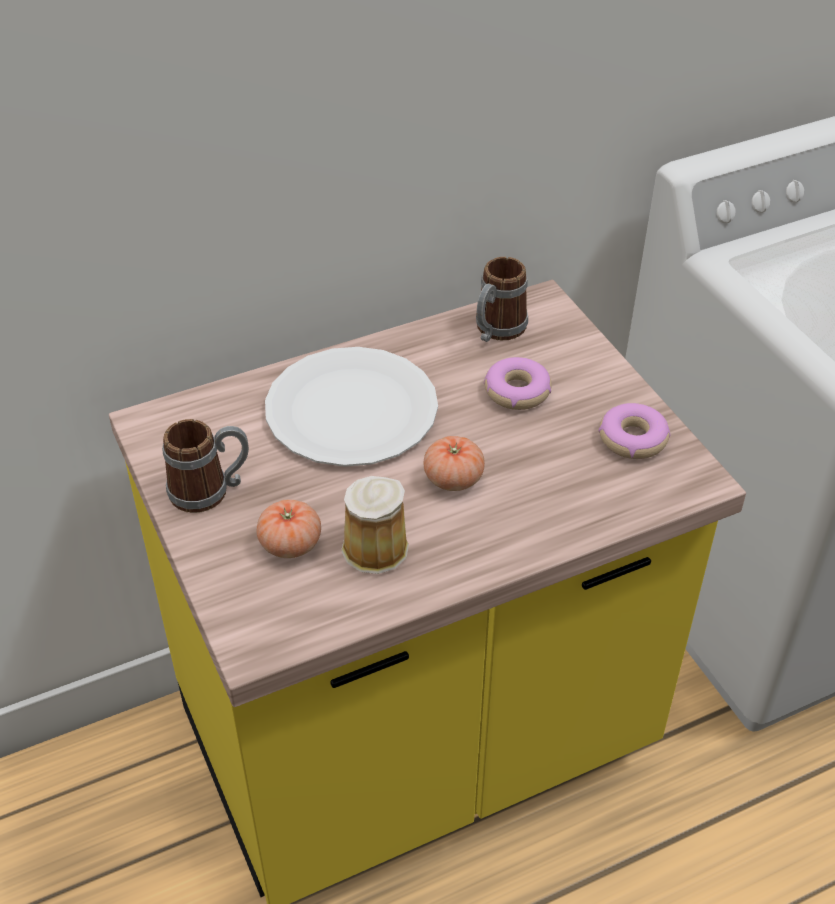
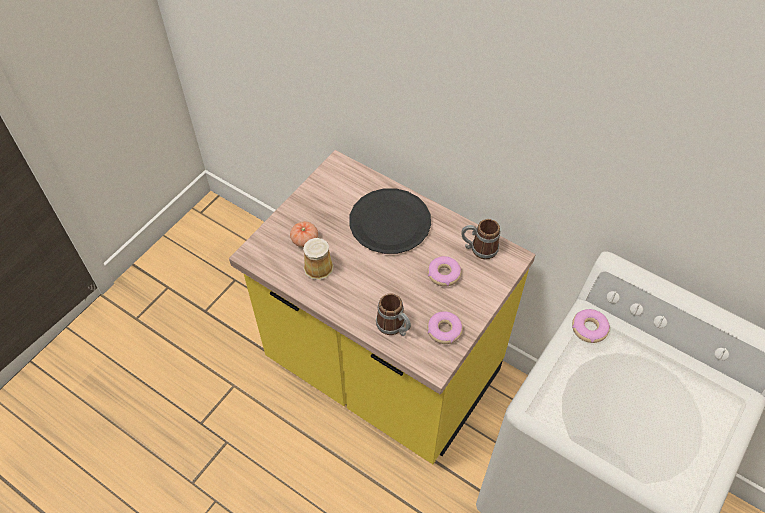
camera: 60 degrees right, 10 degrees up
(210, 490) = (315, 201): mug -> mug (394, 327)
(352, 410) = (390, 222): white plate -> black plate
(453, 478) = (374, 275): tomato -> none
(753, 267) = (589, 328): none -> donut

